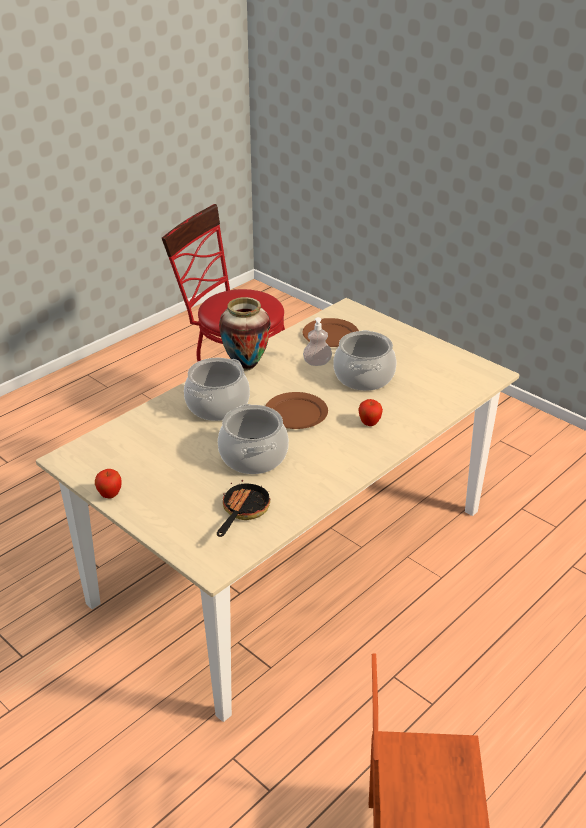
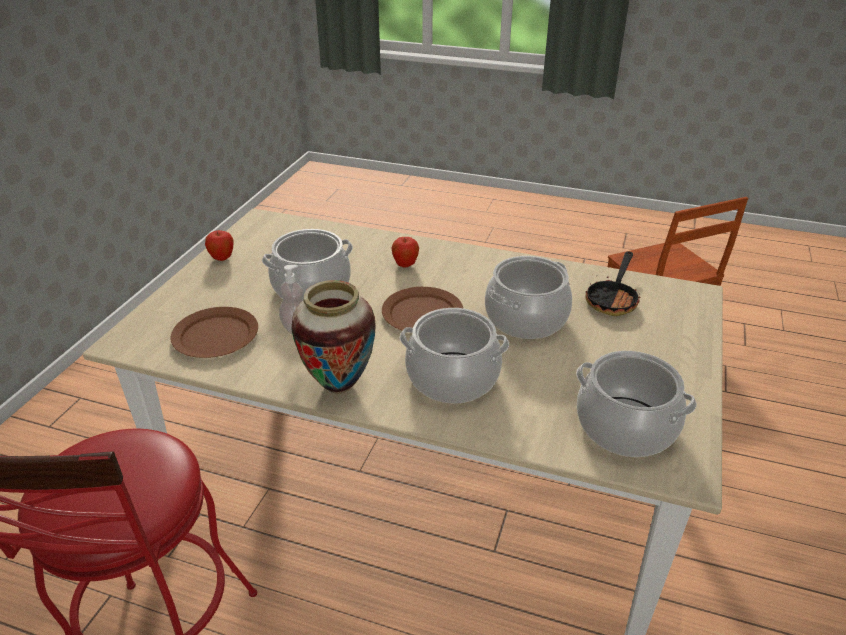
camera: 115 degrees left, 0 degrees up
(110, 495) = (696, 397): apple -> apple (222, 258)
(117, 453) = (626, 426): none -> cooking pot
(243, 511) = (613, 299): frying pan -> frying pan turned 60 degrees counterclockwise

